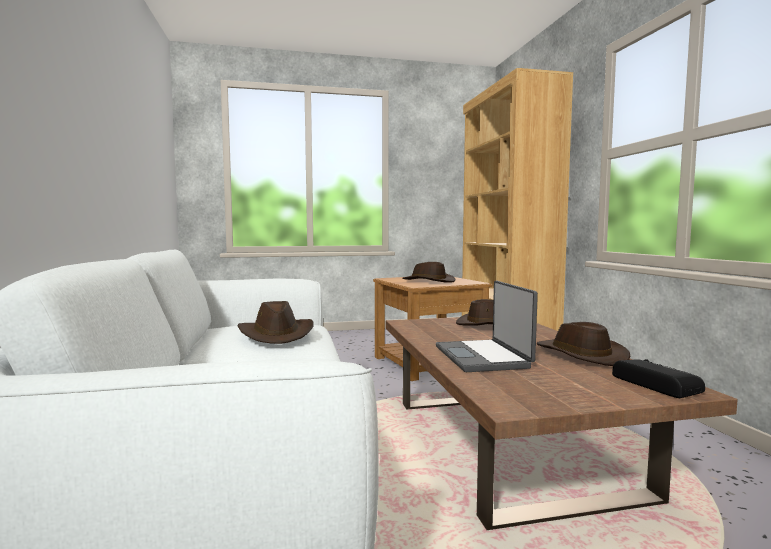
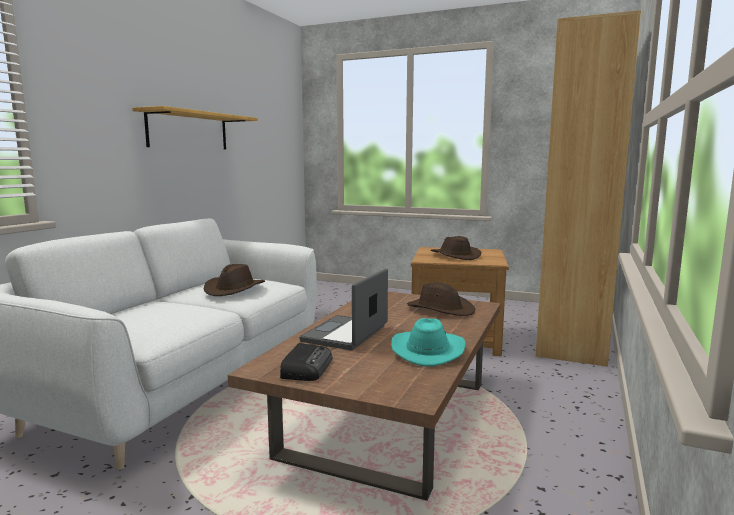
camera: 35 degrees right, 5 degrees up
(100, 132) = (188, 131): none -> shelf
(579, 355) = (427, 350): brown hat -> turquoise hat
(655, 384) = (405, 386): radio -> radio (307, 367)

